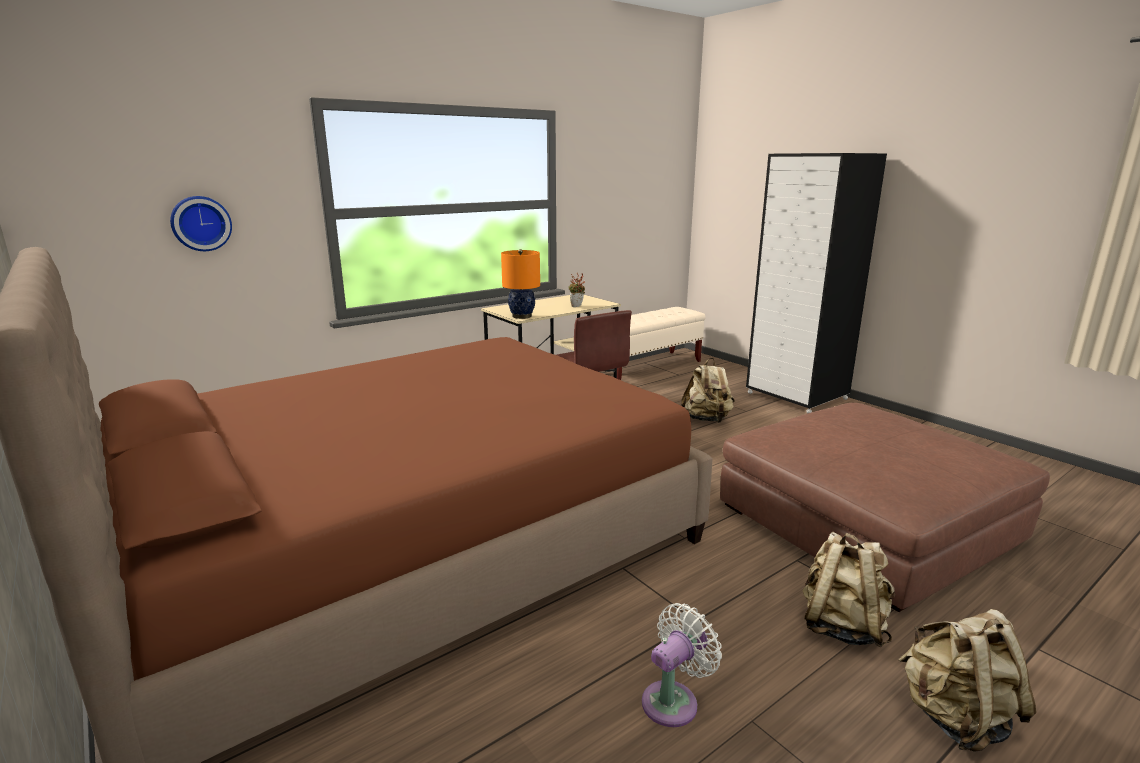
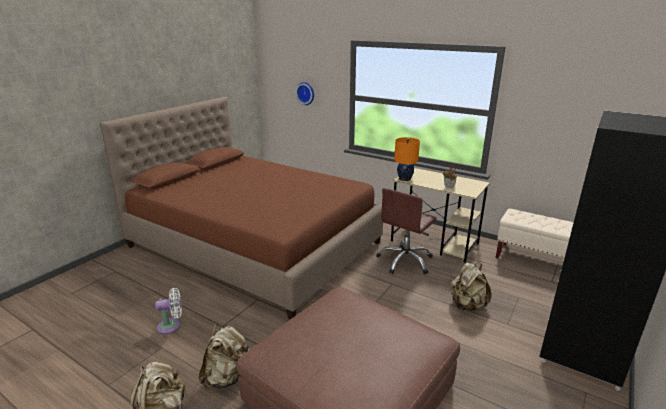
camera: 70 degrees right, 5 degrees up
(674, 700) = (172, 326): white fan -> white fan turned 45 degrees counterclockwise

